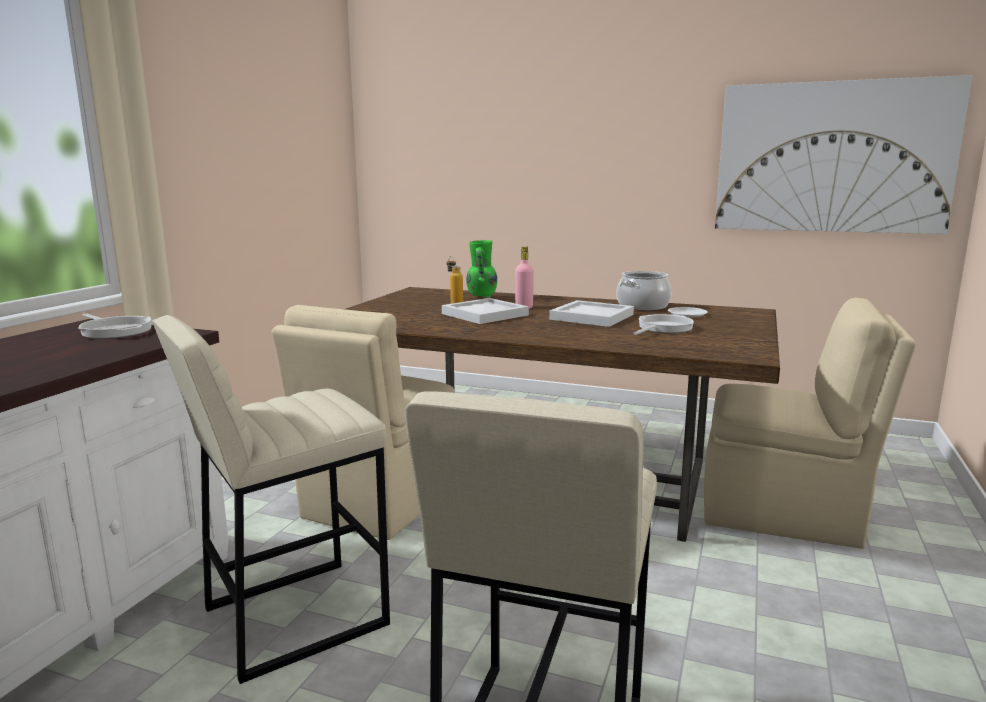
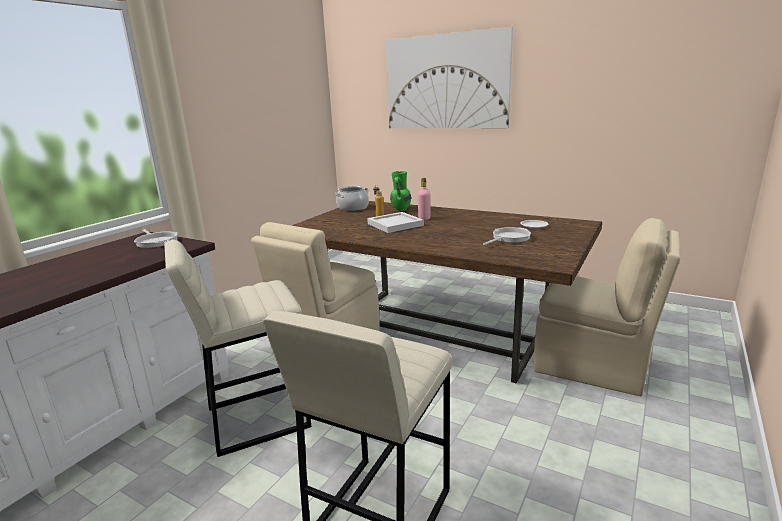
camera: 10 degrees right, 5 degrees up
(592, 317) = (466, 228): white tray -> none
(642, 306) = (506, 218): cooking pot -> cooking pot (353, 208)
(832, 157) = (660, 105): picture -> picture (446, 82)

